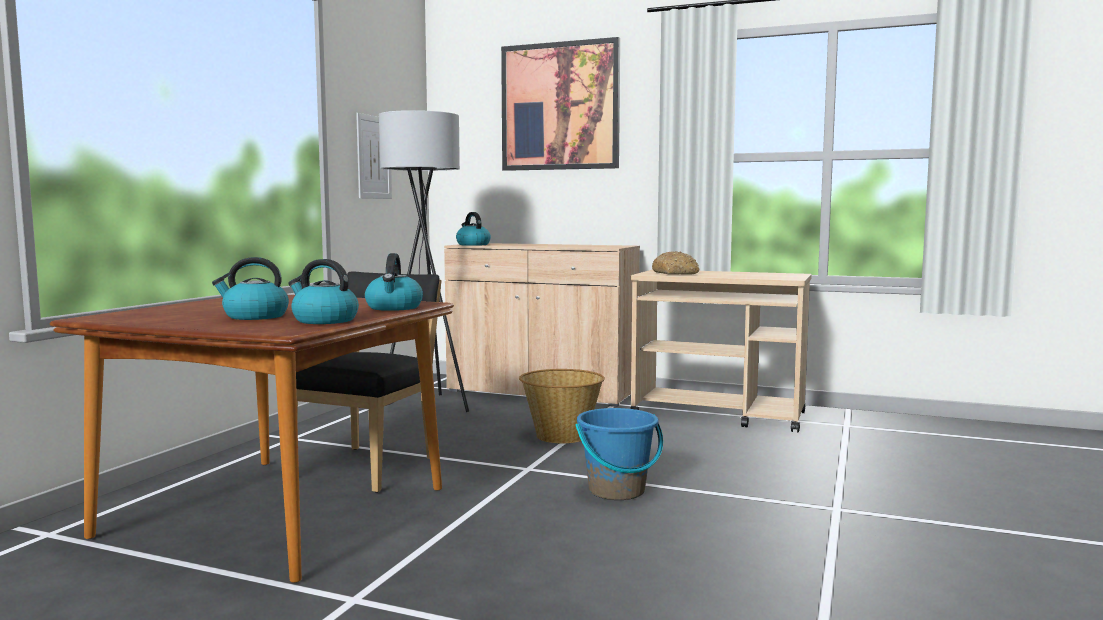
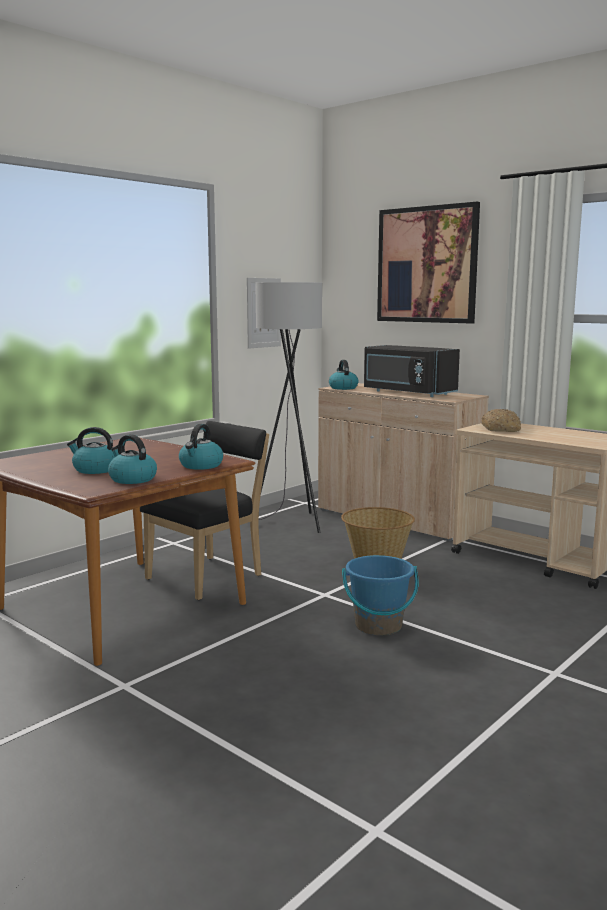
camera: 20 degrees right, 5 degrees up
(552, 245) = (407, 393): none -> black microwave

